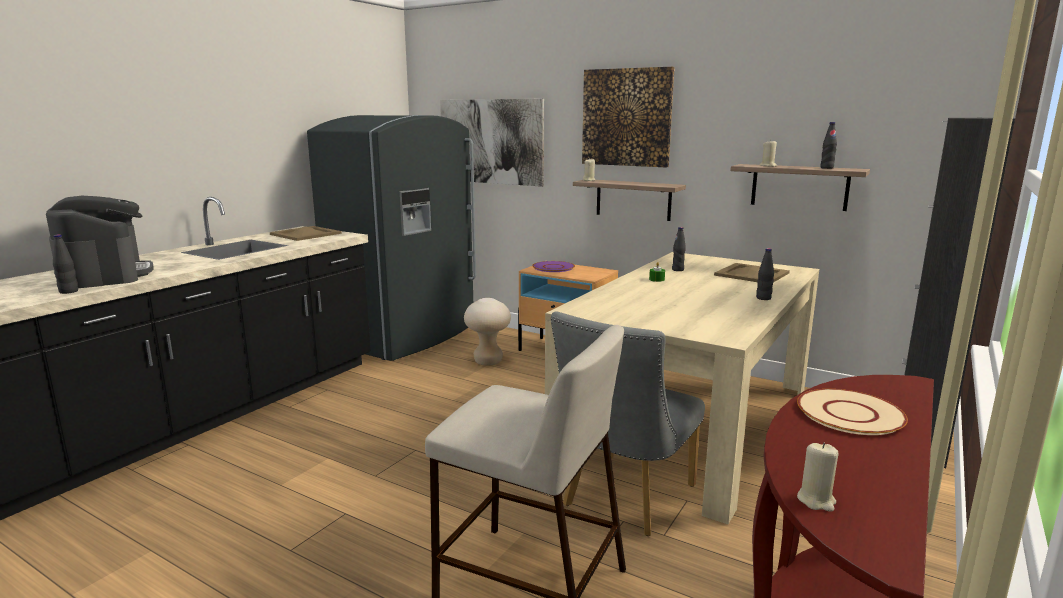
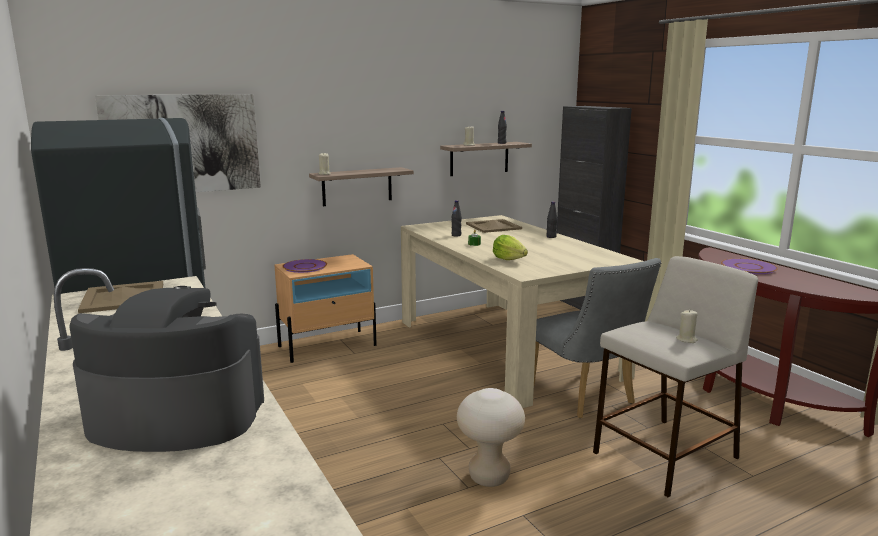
camera: 60 degrees left, 0 degrees up
(68, 291) = (260, 439): black bottle -> none
(488, 361) = (295, 381): beige stool -> beige stool (489, 477)
(620, 298) = (509, 259): none -> lettuce
(627, 117) = (345, 111): picture -> none
(816, 500) = (840, 293): beige candle -> beige candle (686, 340)
(850, 414) = (749, 267): beige plate -> purple plate

